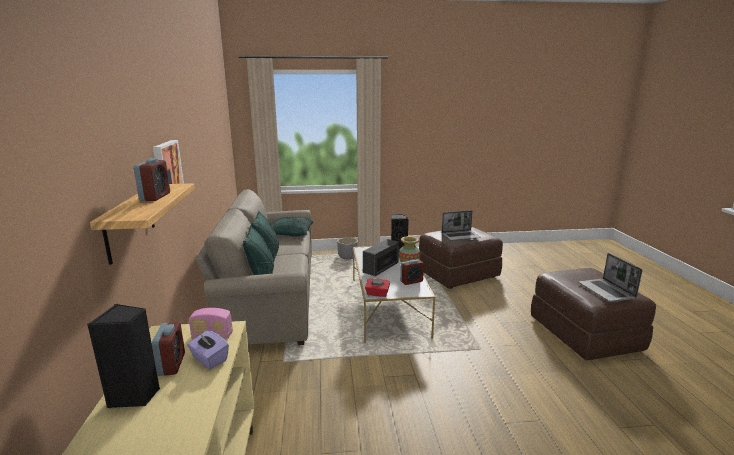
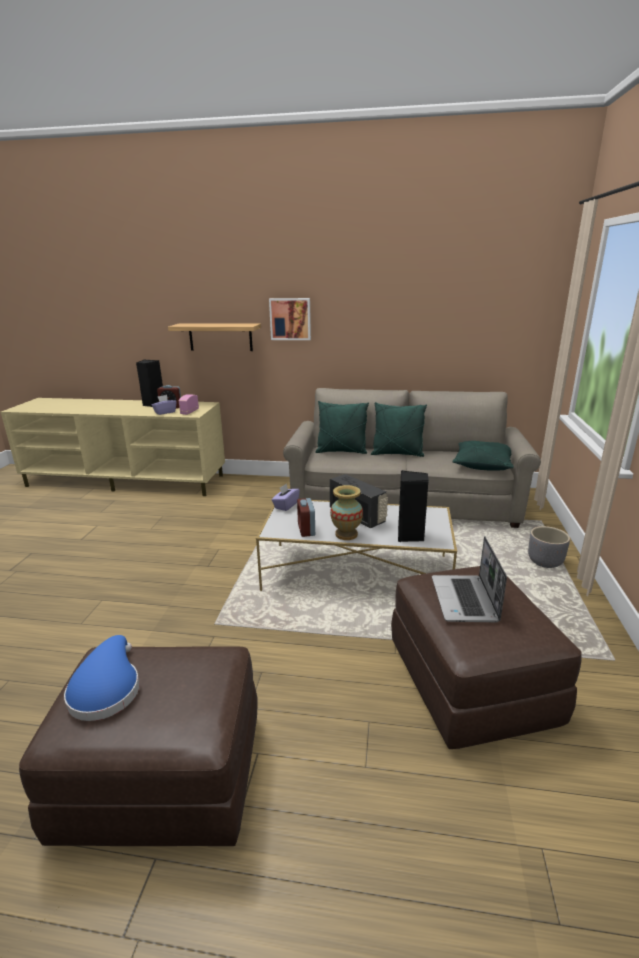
camera: 105 degrees right, 5 degrees up
(155, 197) = (218, 324): alarm clock -> none
(377, 294) = (286, 505): red tissue box -> purple tissue box
(607, 291) = (106, 689): laptop -> blue hat

